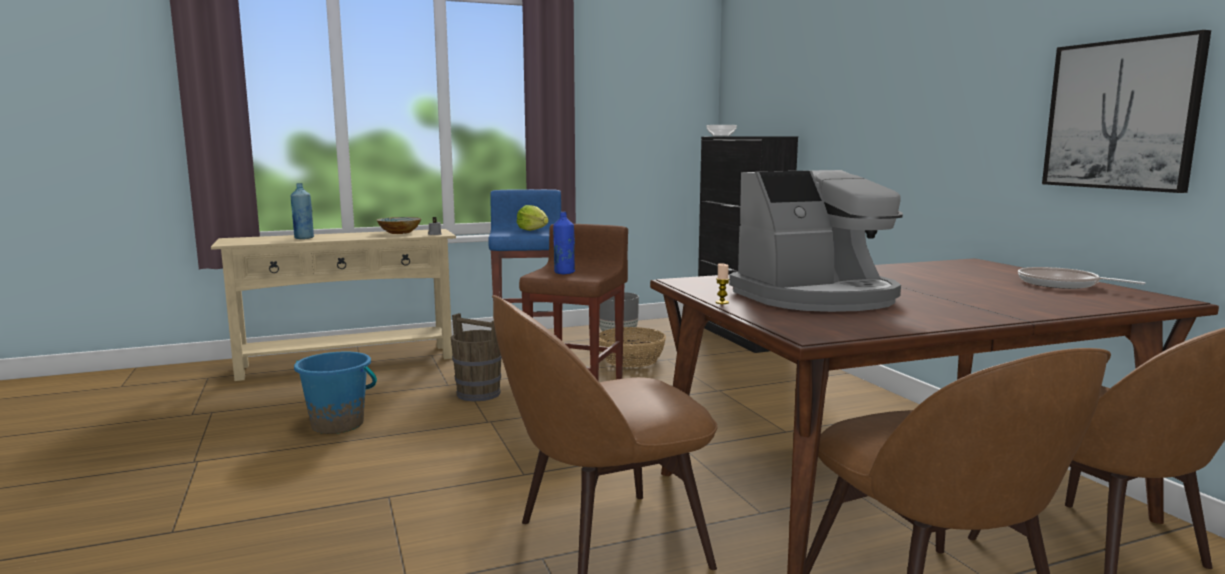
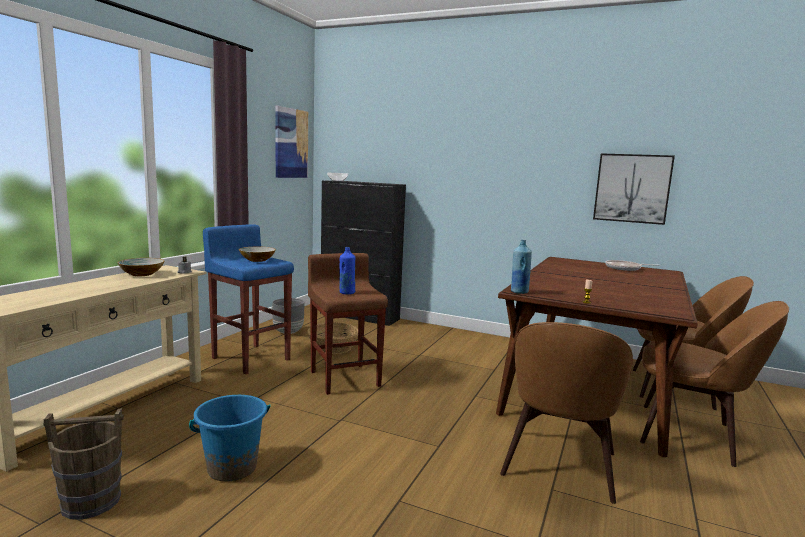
camera: 45 degrees left, 0 degrees up
(304, 238) = (63, 293): blue bottle -> blue bottle (519, 292)
(478, 394) = (287, 402): brown bucket -> brown bucket (90, 502)
(533, 230) = (257, 260): lettuce -> bowl
(670, 88) = (291, 143): none -> picture
(817, 297) = (598, 291): coffee machine -> none

